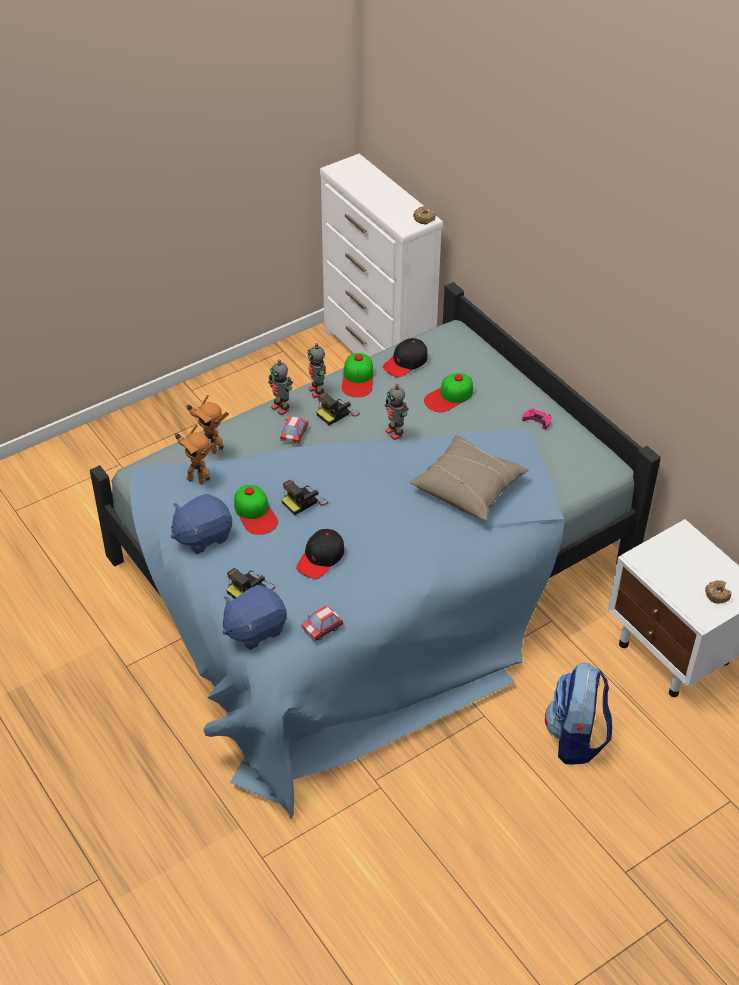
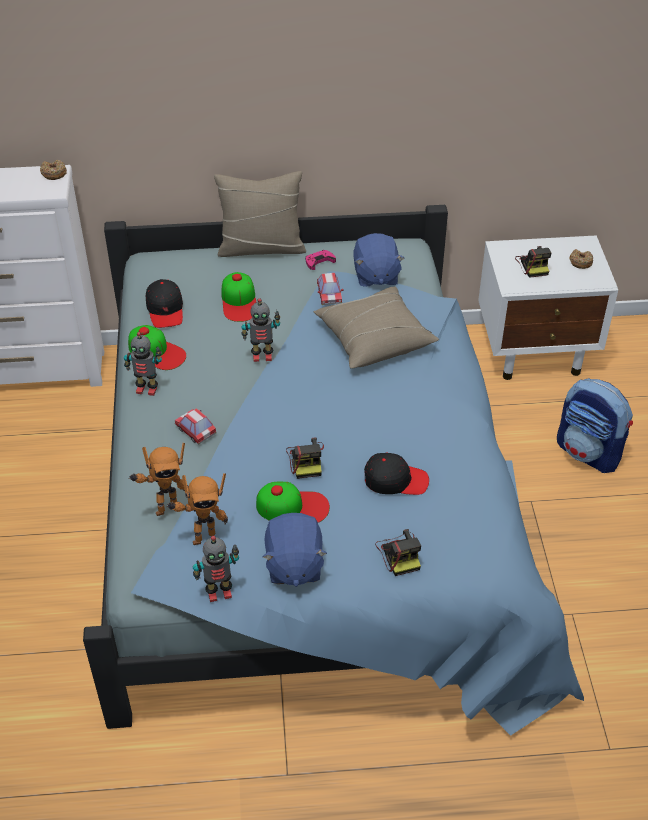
camera: 60 degrees left, 0 degrees up
(254, 629) = (459, 573): blue plush toy -> blue plush toy (375, 276)
(281, 408) = (146, 426): toy robot -> toy robot (219, 592)
(321, 558) = (395, 480): black cap -> black cap turned 60 degrees counterclockwise
(322, 628) = (491, 518): toy car -> toy car (329, 296)
(337, 413) = (193, 386): camera -> camera (533, 265)
(524, 381) = (261, 247): none -> beige pillow

